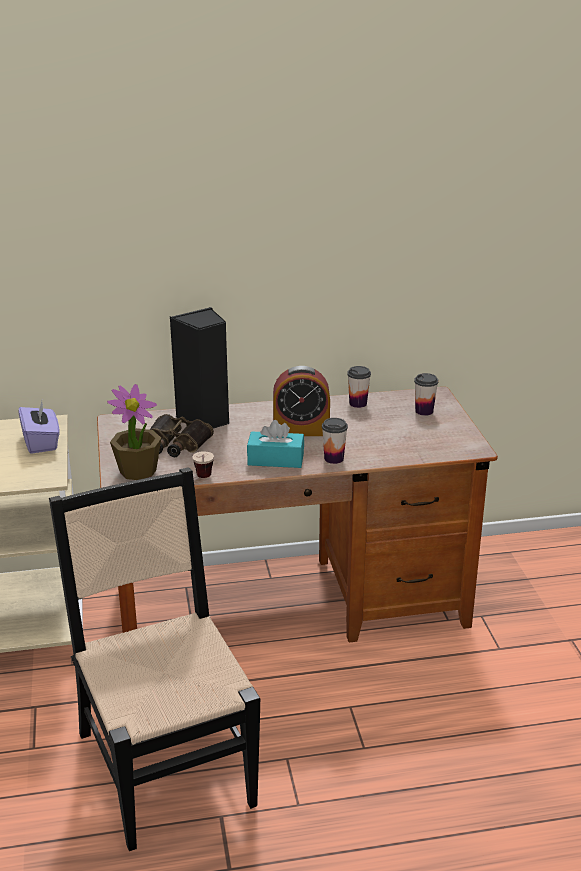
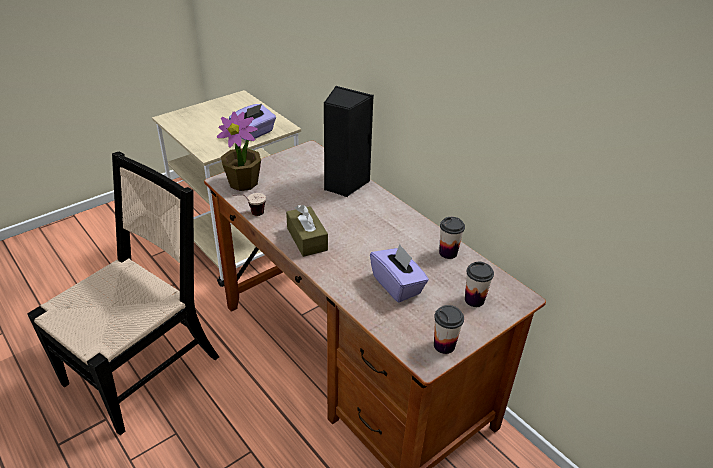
camera: 60 degrees right, 10 degrees up
(175, 443) = (295, 184): binoculars -> none
(275, 459) = (307, 239): turquoise tissue box -> brown tissue box
(301, 430) = (368, 236): alarm clock -> none
(334, 458) = (332, 270): cup -> cup (444, 345)
(380, 436) = (397, 285): none -> purple tissue box

